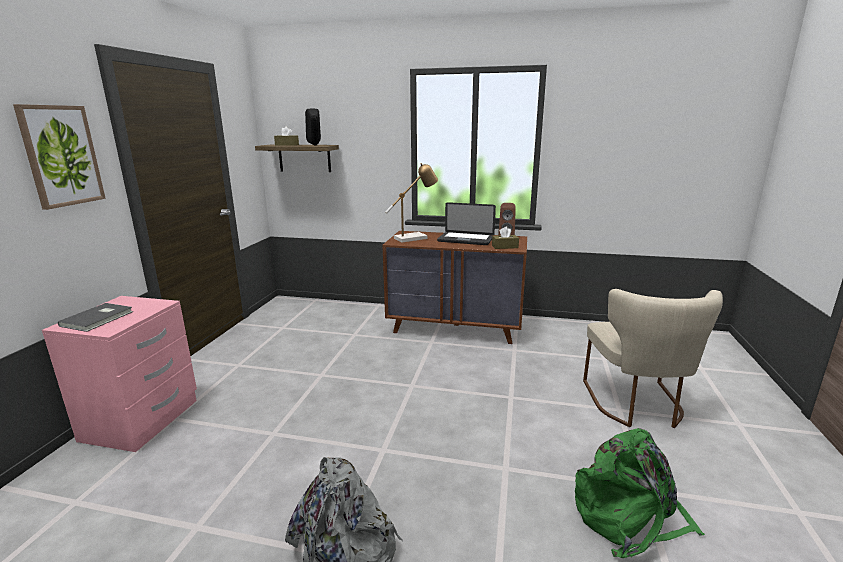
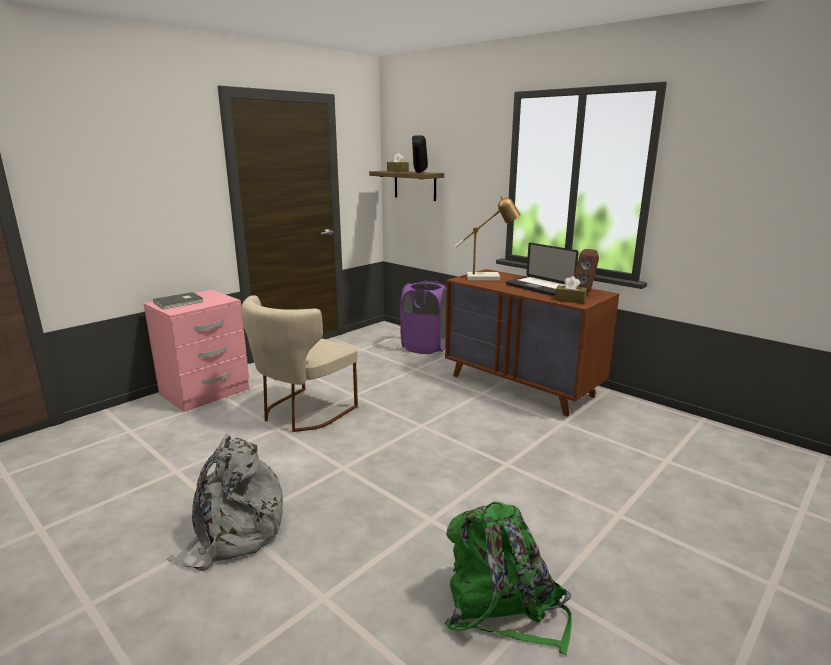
camera: 30 degrees right, 0 degrees up
(61, 156) = (178, 174): picture -> none
(342, 312) = (425, 347): none -> purple laundry basket
(637, 405) = (647, 518): beige chair -> beige chair (302, 413)

